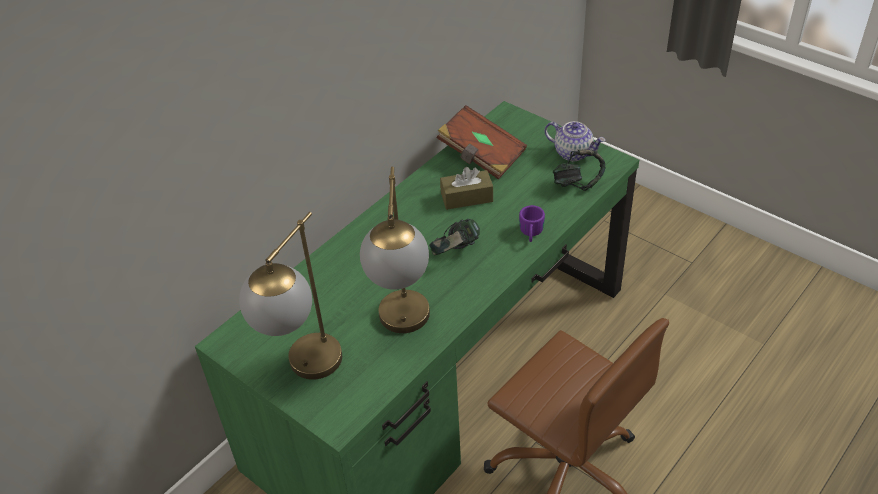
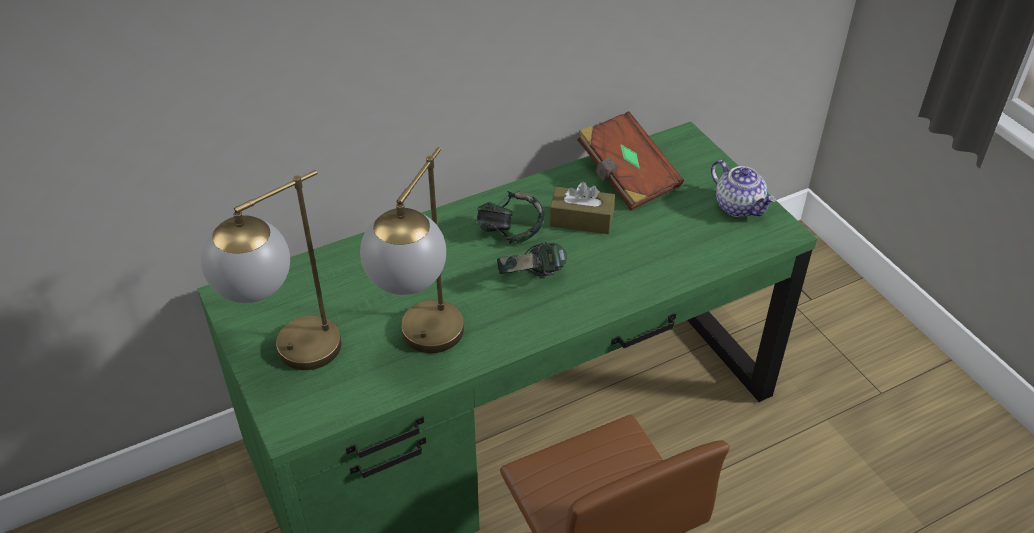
camera: 20 degrees right, 0 degrees up
(531, 234) = (631, 286): purple mug -> none
(577, 183) = (722, 244): headphones -> headphones (510, 233)

